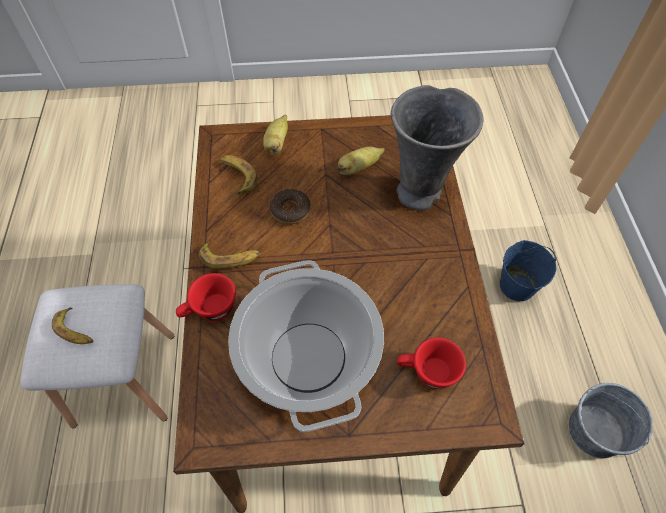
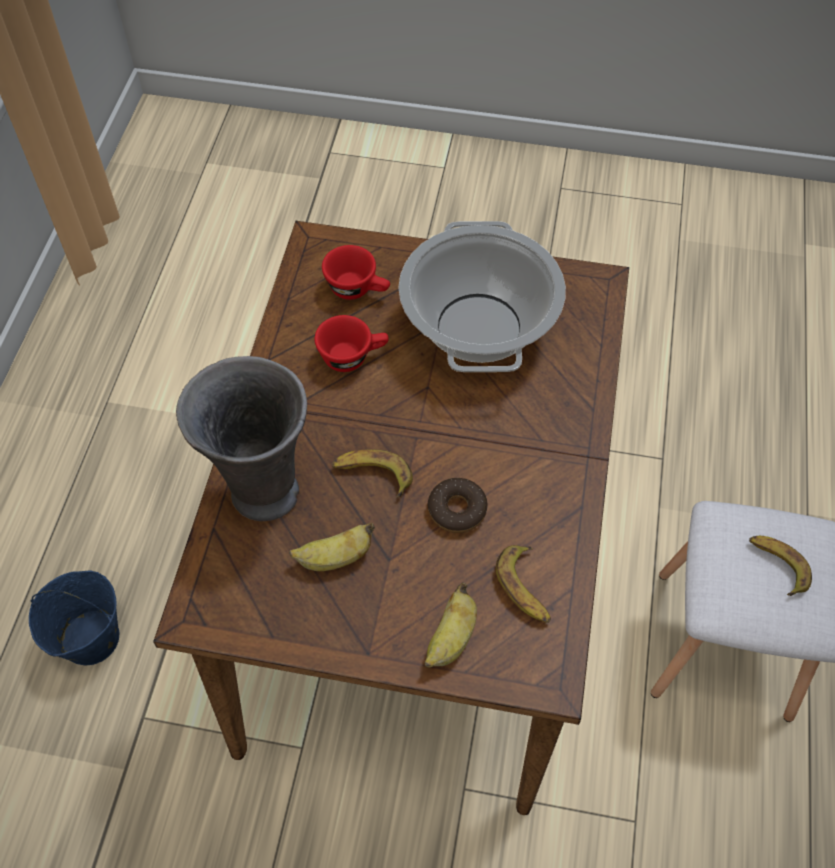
camera: 165 degrees left, 0 degrees up
(210, 311) = (584, 399): red cup -> red cup (353, 356)
(230, 258) = (551, 459): banana -> banana (372, 475)
(595, 431) = (122, 432): grey bucket -> none

